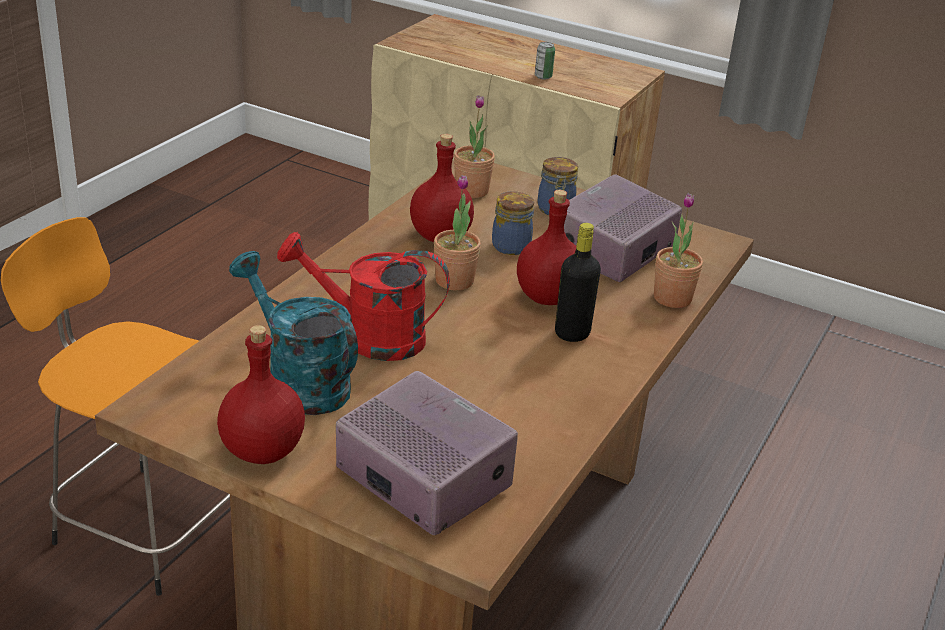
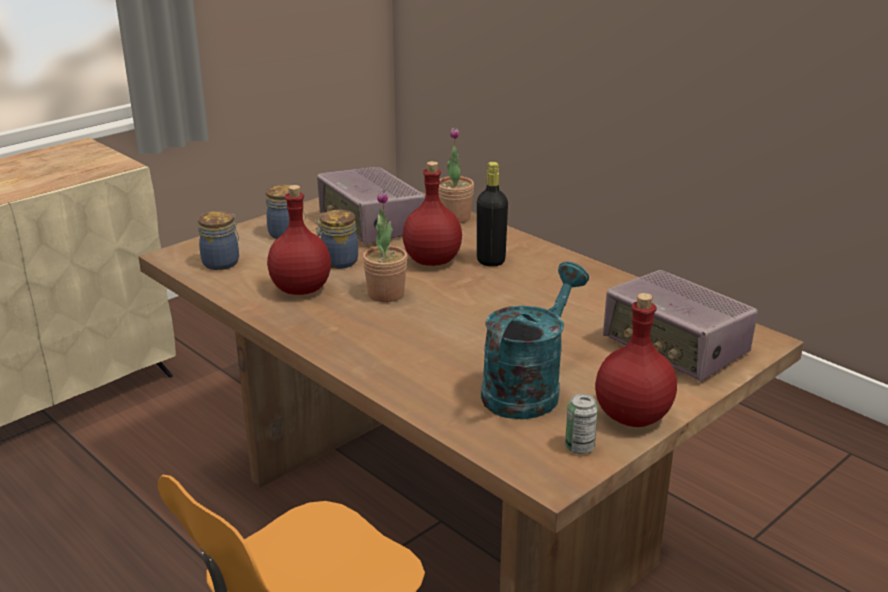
camera: 70 degrees left, 5 degrees down
(298, 382) = (528, 388): turquoise watering can -> turquoise watering can turned 150 degrees clockwise
(370, 337) = (465, 345): red watering can -> none
(423, 478) = (676, 348): radio -> radio turned 105 degrees counterclockwise
(471, 191) = (222, 262): potted plant -> jar
(543, 77) = (44, 182): can -> can (579, 447)

